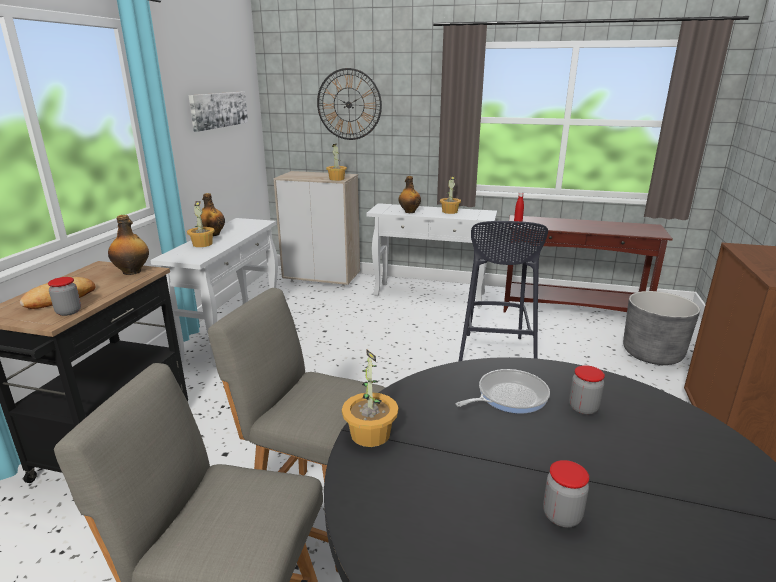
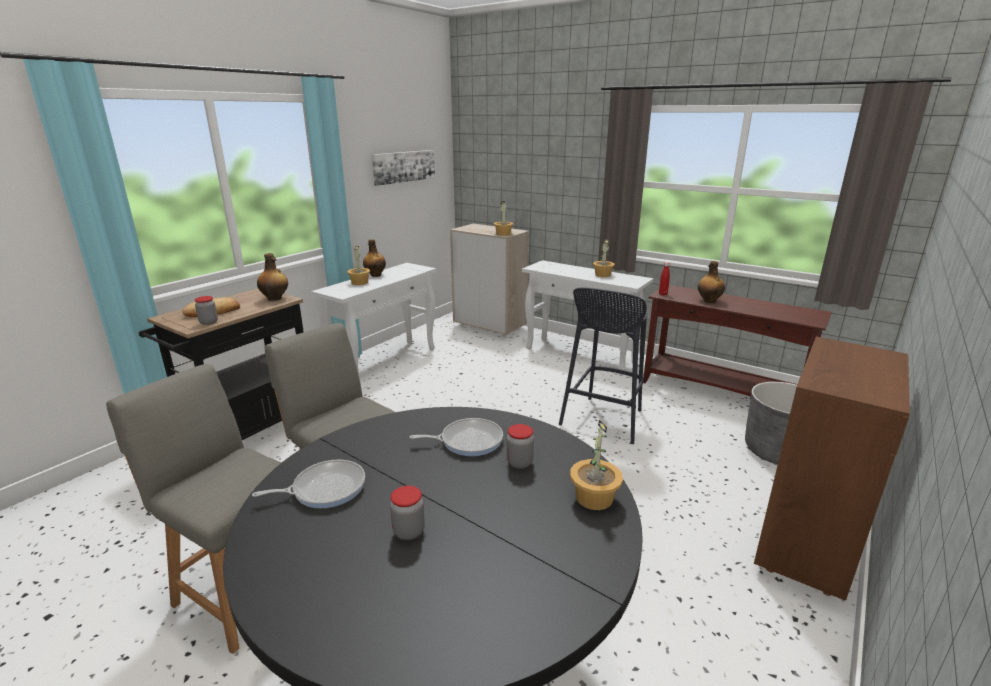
camera: 20 degrees right, 0 degrees up
(349, 104) = (526, 164): wall clock -> none
(369, 434) = (335, 445): potted plant -> potted plant (593, 497)
(409, 212) = (563, 271): bottle -> bottle (708, 301)
(414, 490) = (325, 489): none -> frying pan

